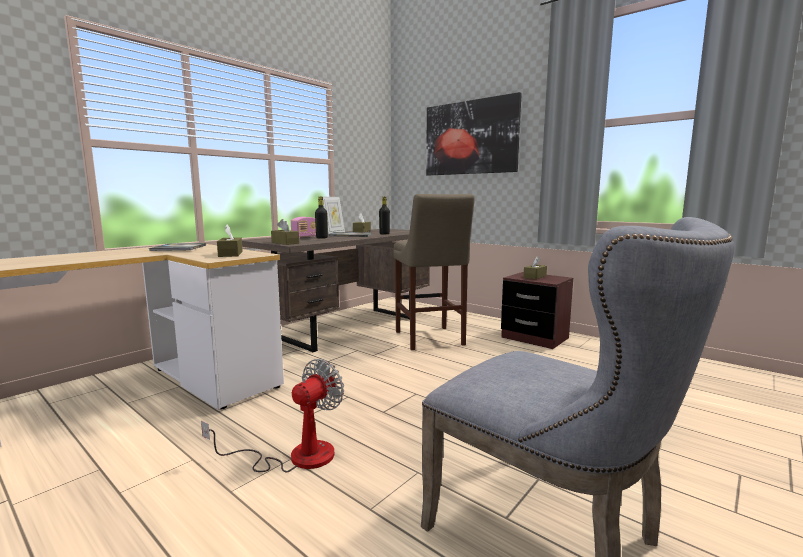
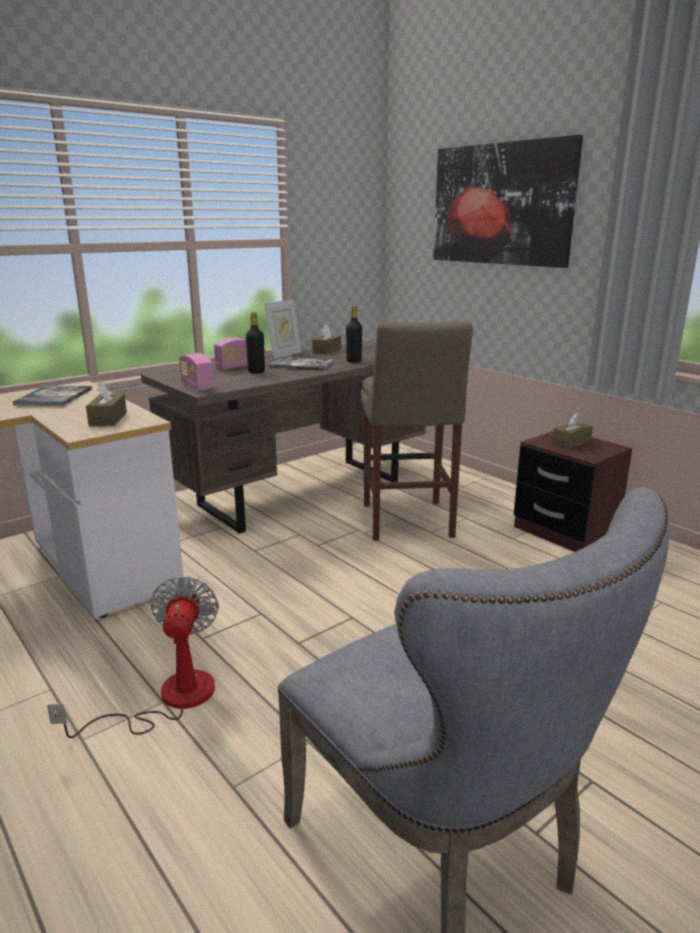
camera: 10 degrees right, 10 degrees up
(285, 243) = (197, 386): brown tissue box -> radio
(295, 456) = (168, 699): fan -> fan turned 45 degrees counterclockwise

